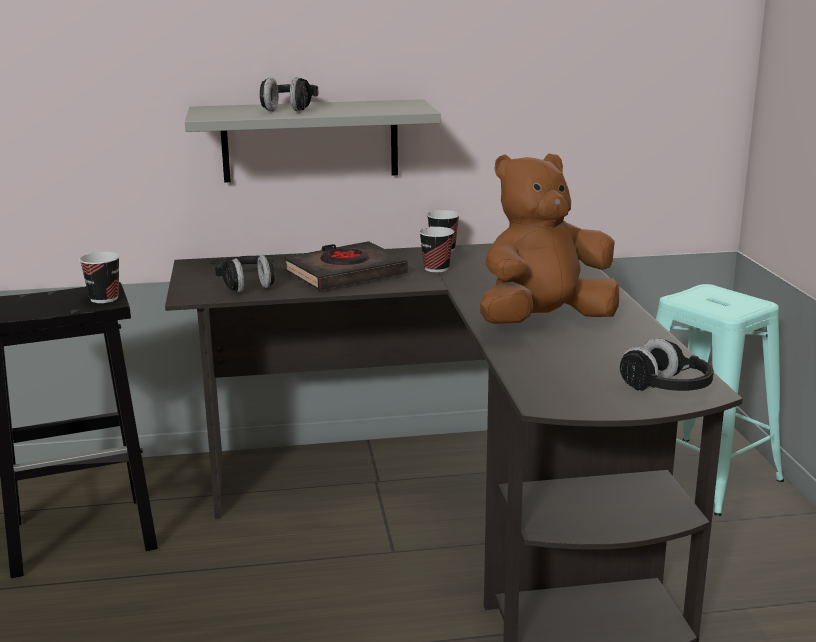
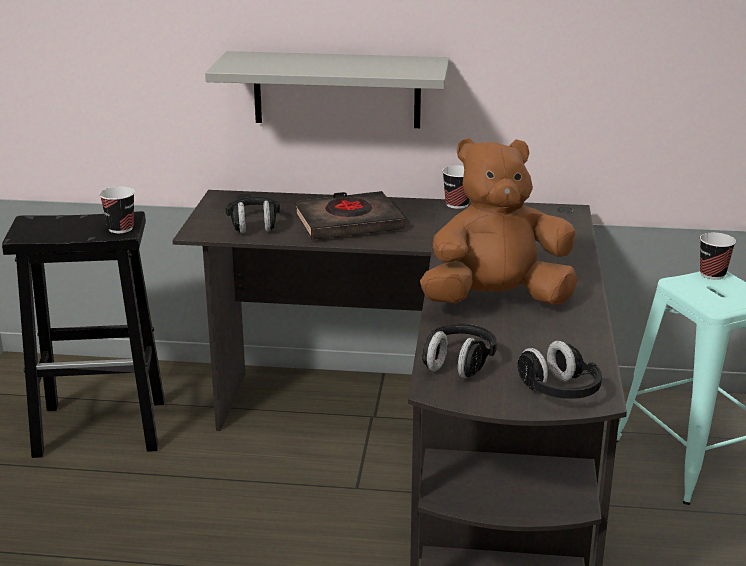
camera: 15 degrees right, 5 degrees up
(288, 109) = (309, 62): black headphones -> black headphones (458, 364)
(436, 268) = (436, 226): cup -> cup (712, 274)

